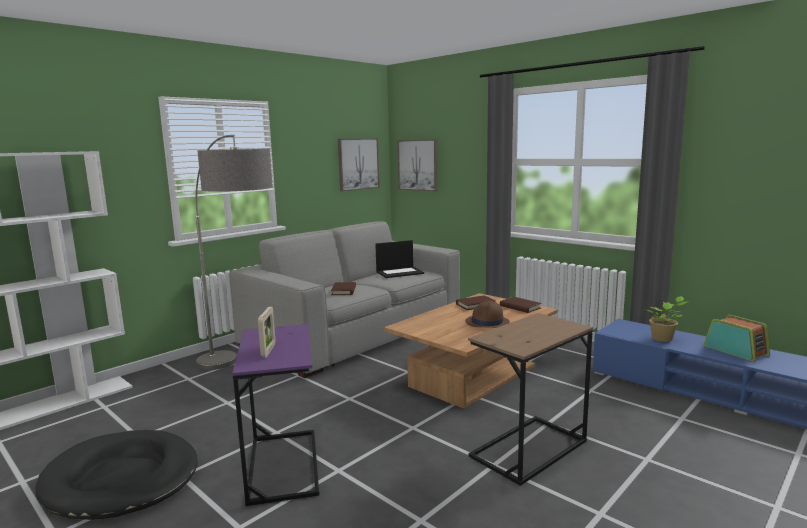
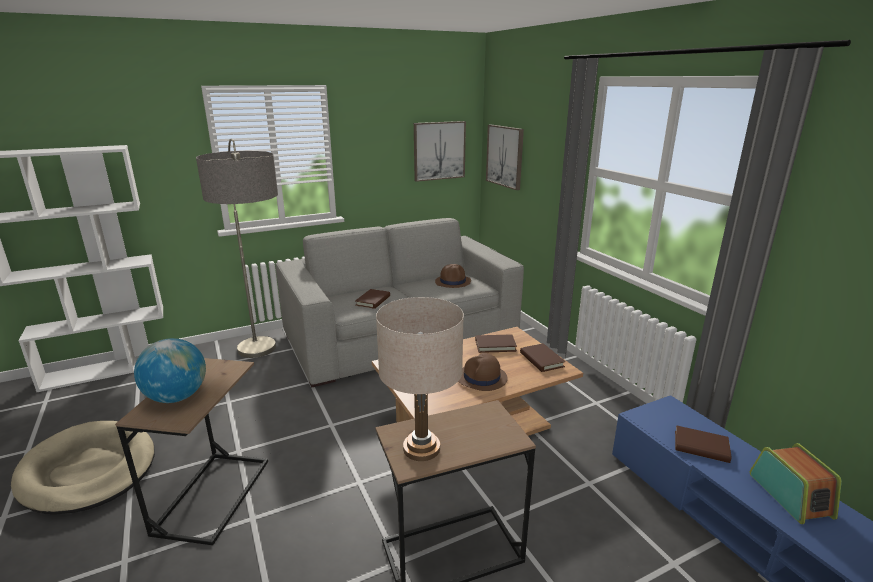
camera: 20 degrees right, 10 degrees up
(122, 479) = (89, 470): black dog bed -> beige dog bed
(268, 351) = (177, 397): picture frame -> globe
(283, 465) = (213, 495): purple side table -> brown side table
(400, 272) = (453, 282): laptop -> brown hat
(518, 340) = (422, 448): none -> beige table lamp
(663, 339) = (701, 447): potted plant -> brown book

